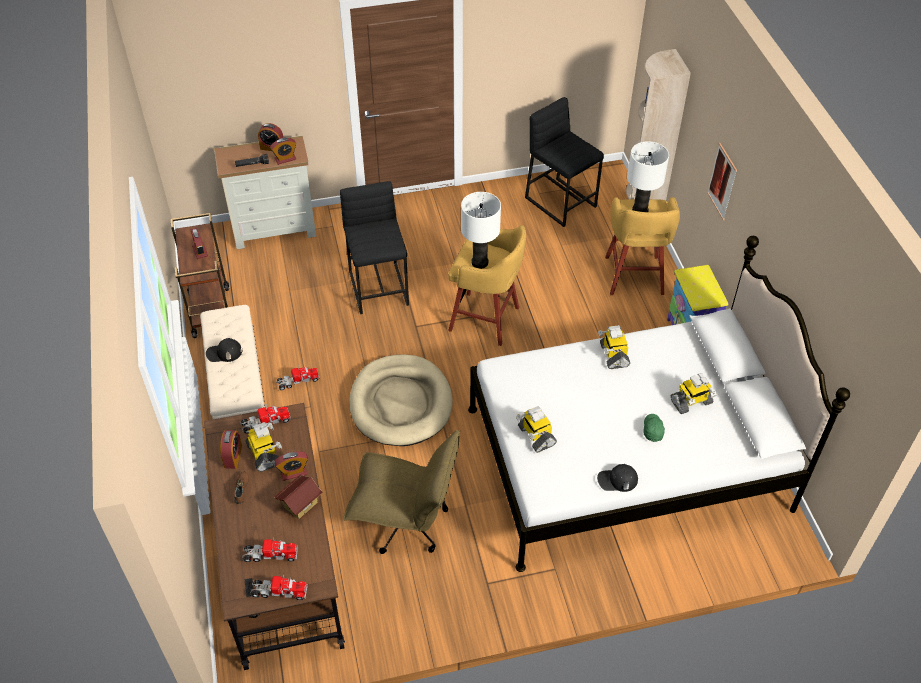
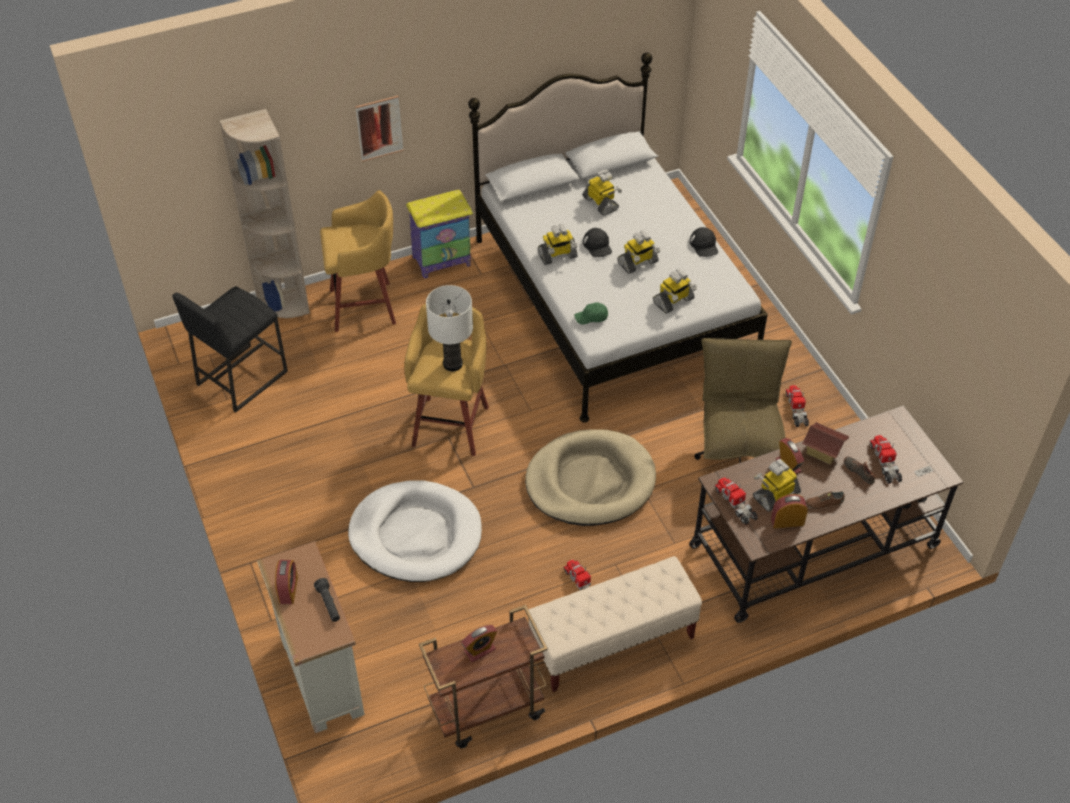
camera: 100 degrees left, 0 degrees up
(224, 352) = (614, 609): black cap -> black cap (597, 246)
(267, 529) = (859, 472): none -> black shoe
(279, 591) = (918, 447): toy truck -> toy truck (796, 409)
(285, 159) = (312, 568): alarm clock -> none
(378, 288) = (416, 535): black stool -> white dog bed
(594, 416) = (638, 263): none -> toy robot
(640, 211) = (348, 242): white table lamp -> none
(652, 430) = (641, 226): green cap -> green cap (591, 318)

